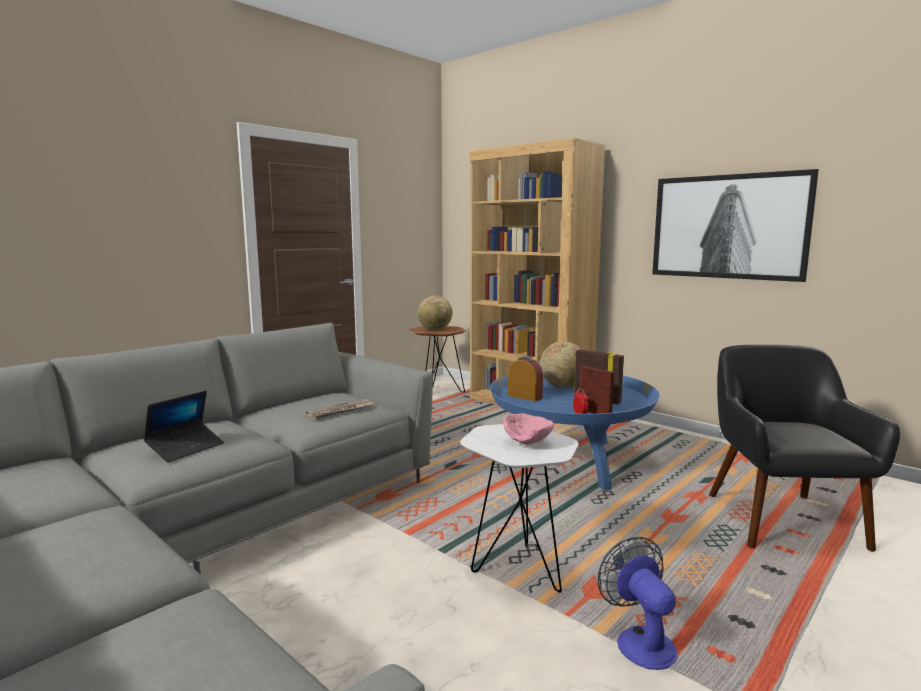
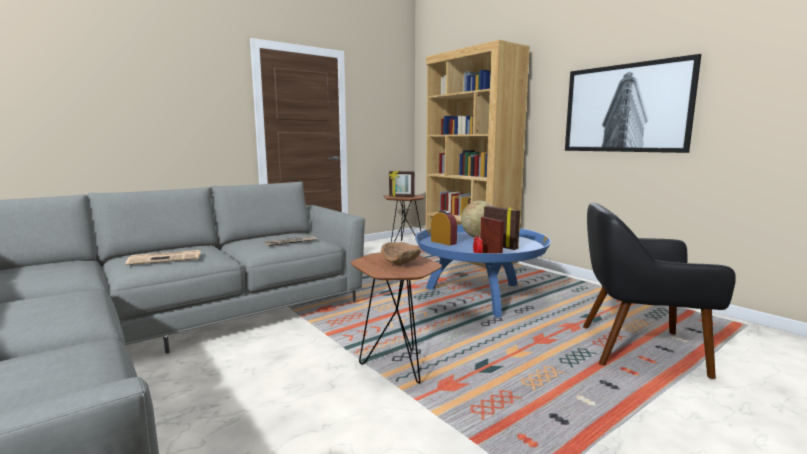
camera: 10 degrees right, 0 degrees up
(186, 448) = (166, 258): laptop -> newspaper
(435, 330) = (401, 196): globe -> picture frame
(516, 567) = (395, 364): white side table -> brown side table
(528, 443) = (401, 264): pink bowl -> brown bowl
(639, 640) = (465, 423): fan -> none
(781, 519) = (637, 349): black armchair -> black armchair turned 90 degrees counterclockwise

